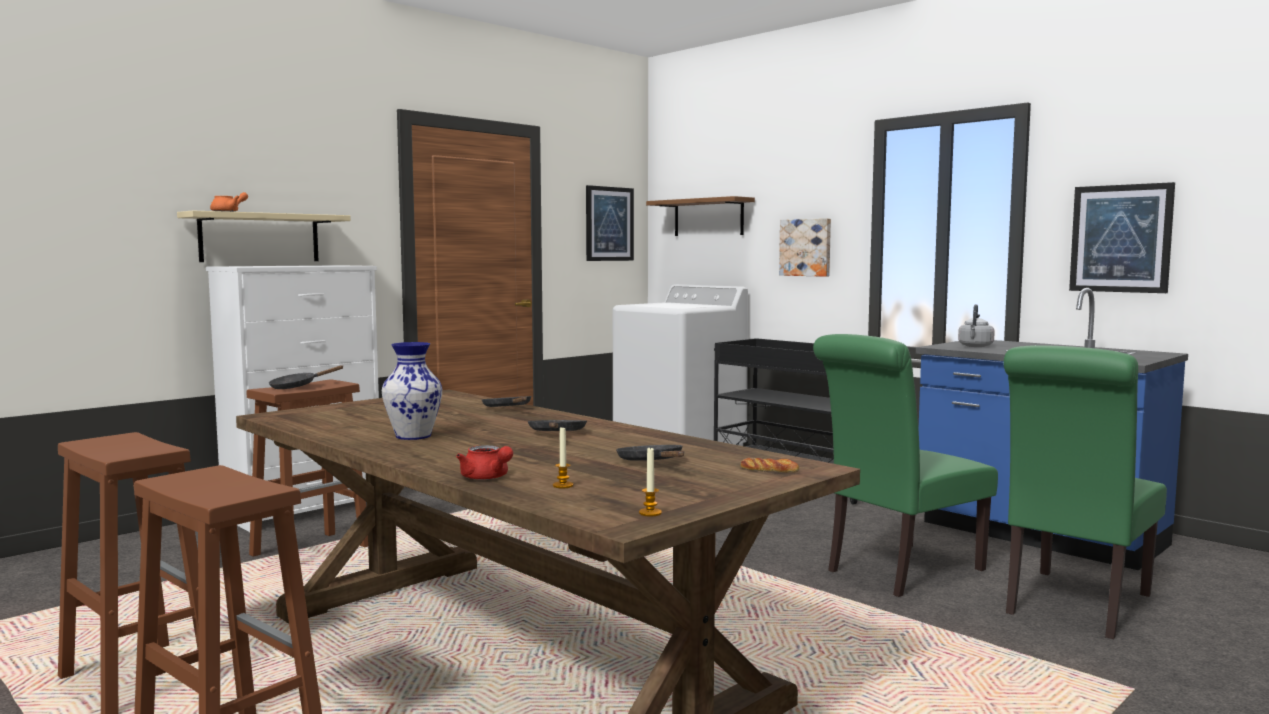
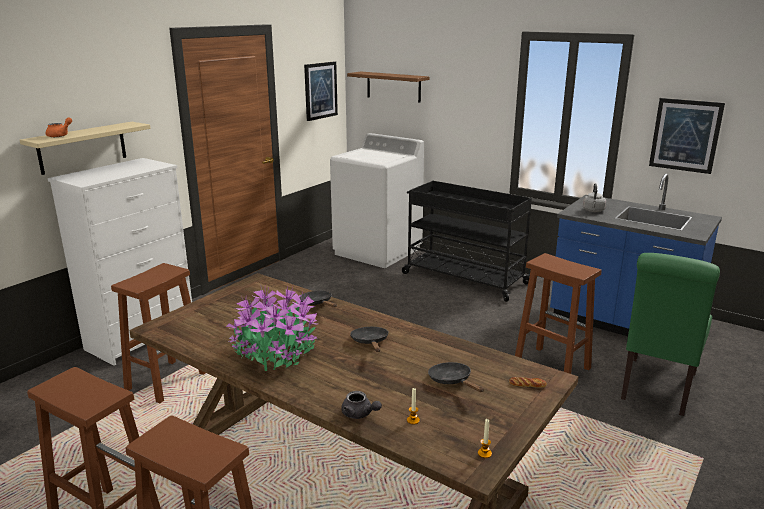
camera: 10 degrees left, 15 degrees up
(297, 386) = (147, 278): black frying pan -> none
(412, 436) = (275, 354): vase -> potted plant
(487, 478) = (359, 414): red teapot -> grey teapot
(806, 247) = (467, 116): picture -> none
(898, 571) = (550, 366): green chair -> brown stool

